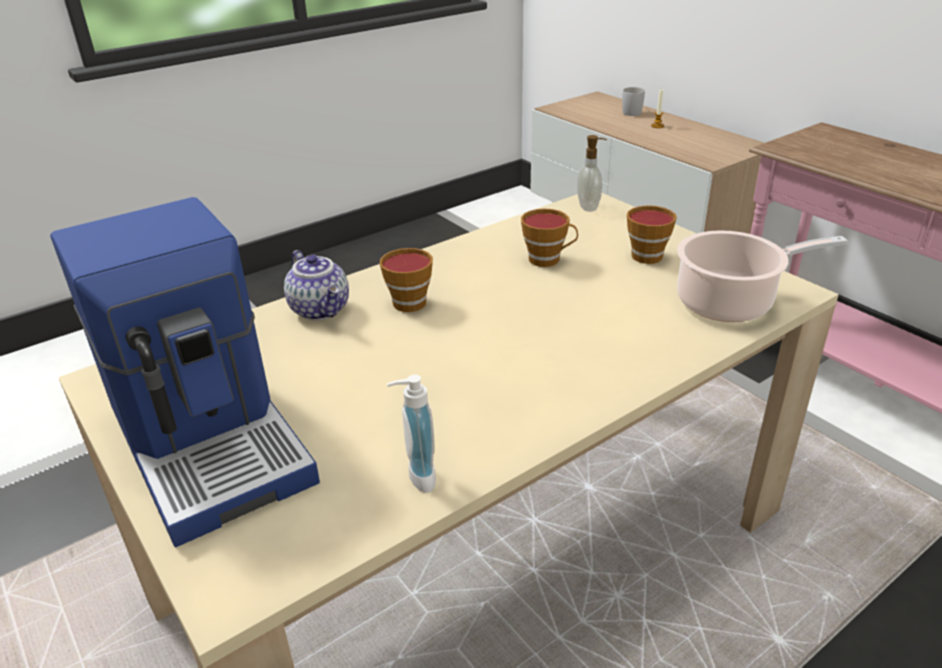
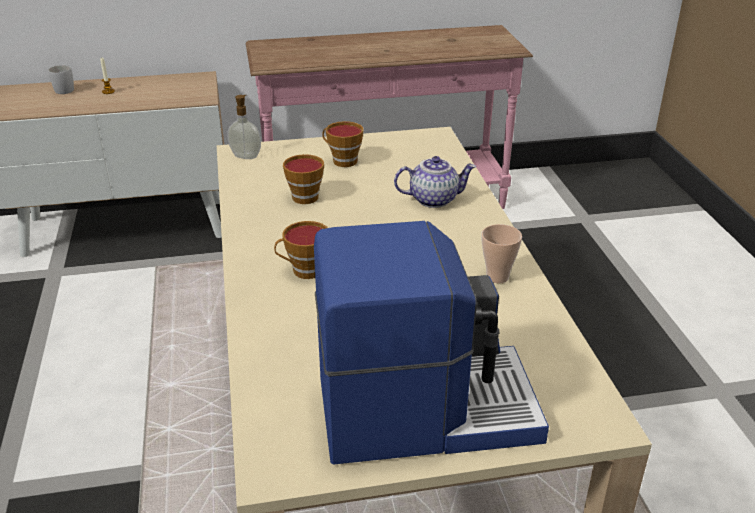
camera: 65 degrees left, 0 degrees up
(321, 309) = (273, 315): teapot -> teapot (434, 199)
(416, 477) = (529, 320): soap dispenser -> none
(494, 427) = (497, 277): none -> cup
(730, 302) = (429, 157): cooking pot -> none

